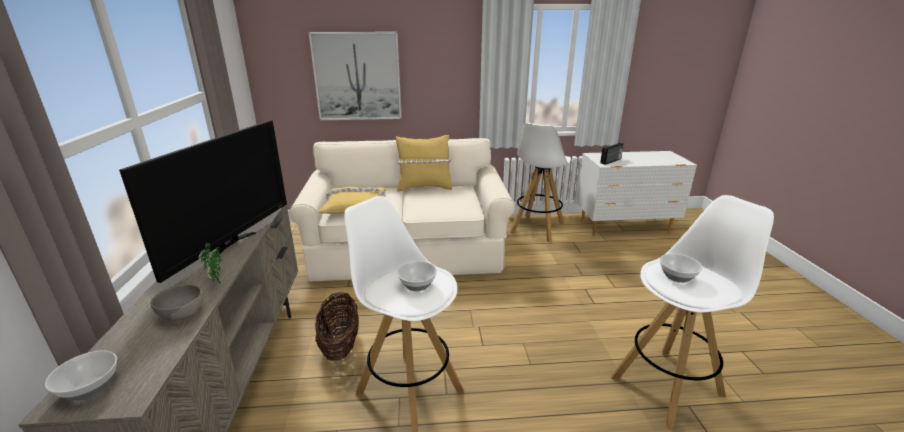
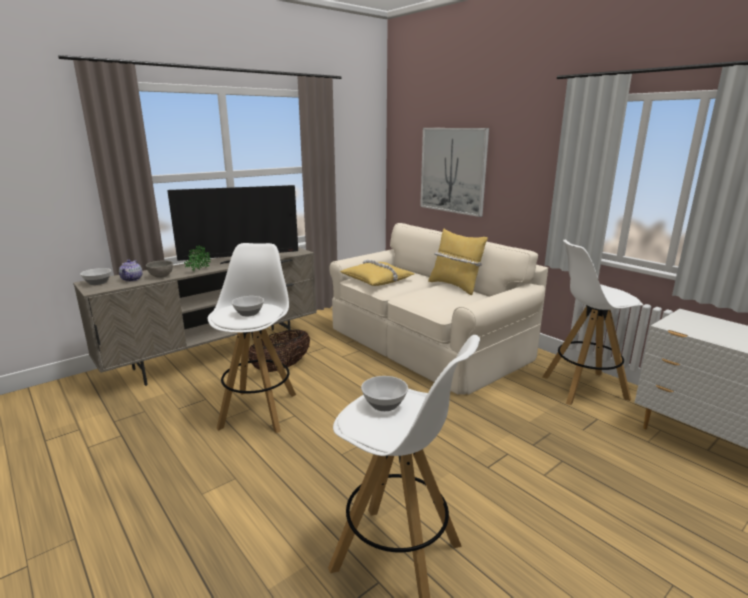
camera: 55 degrees right, 5 degrees down
(144, 345) = (132, 279): none -> teapot
(611, 161) = (691, 327): radio -> none

